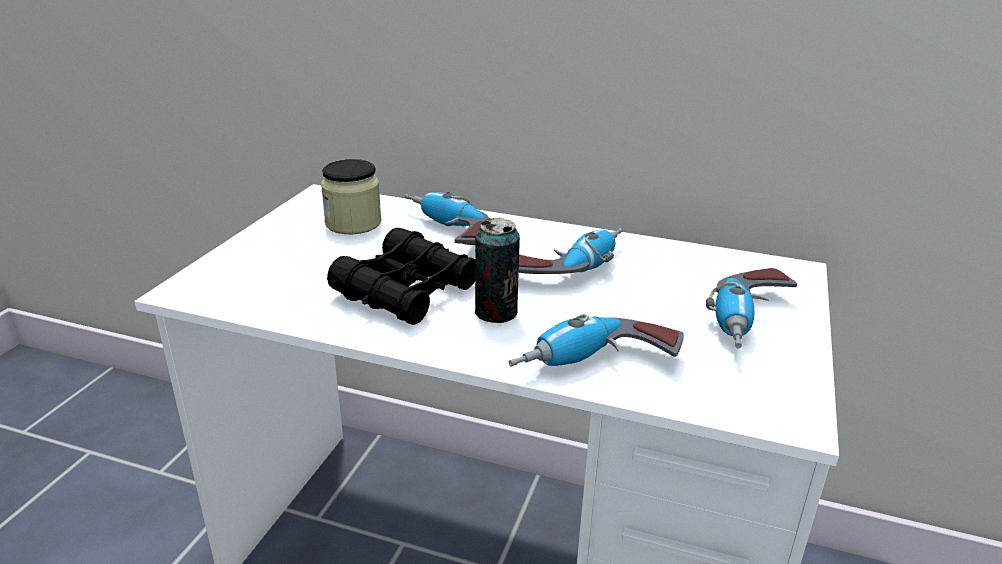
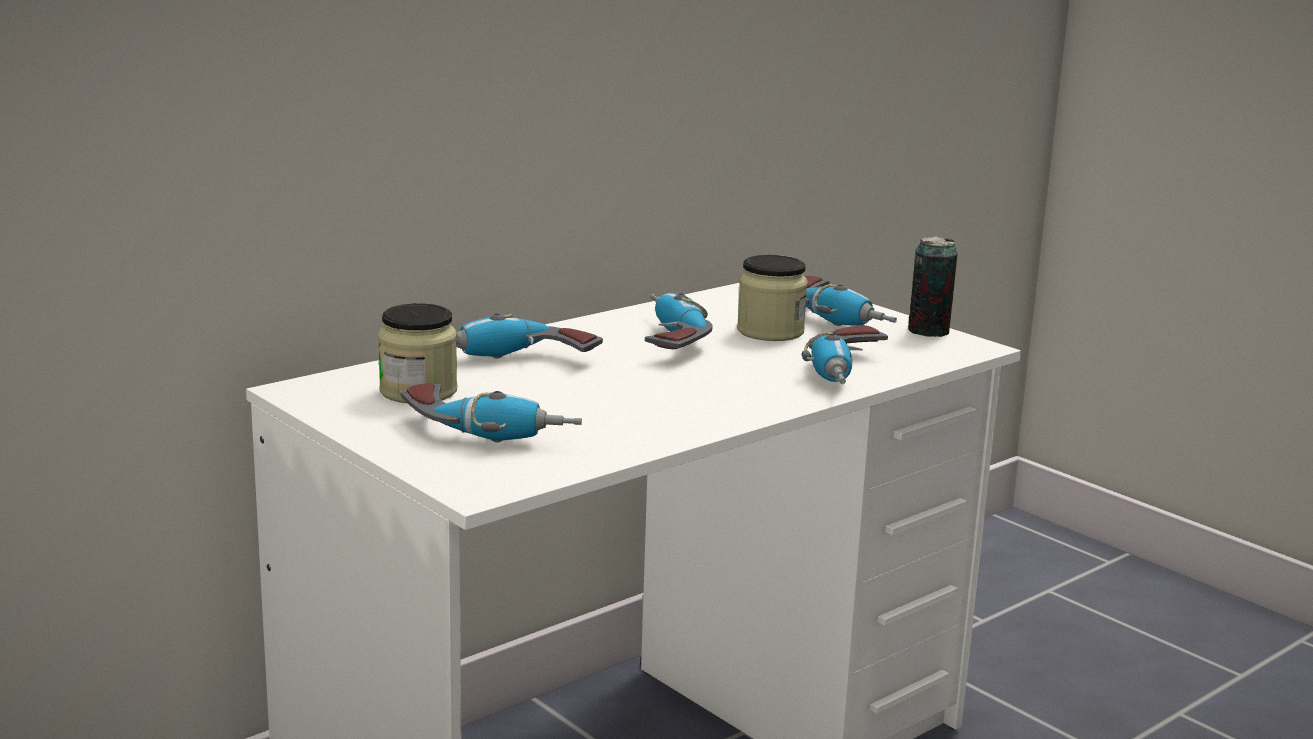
camera: 60 degrees left, 10 degrees down
(296, 263) = (488, 432): none -> power drill
(407, 291) = (627, 402): black binoculars -> none
(496, 312) = (718, 382): can -> can (928, 331)
(659, 300) = (770, 331): none -> jar

